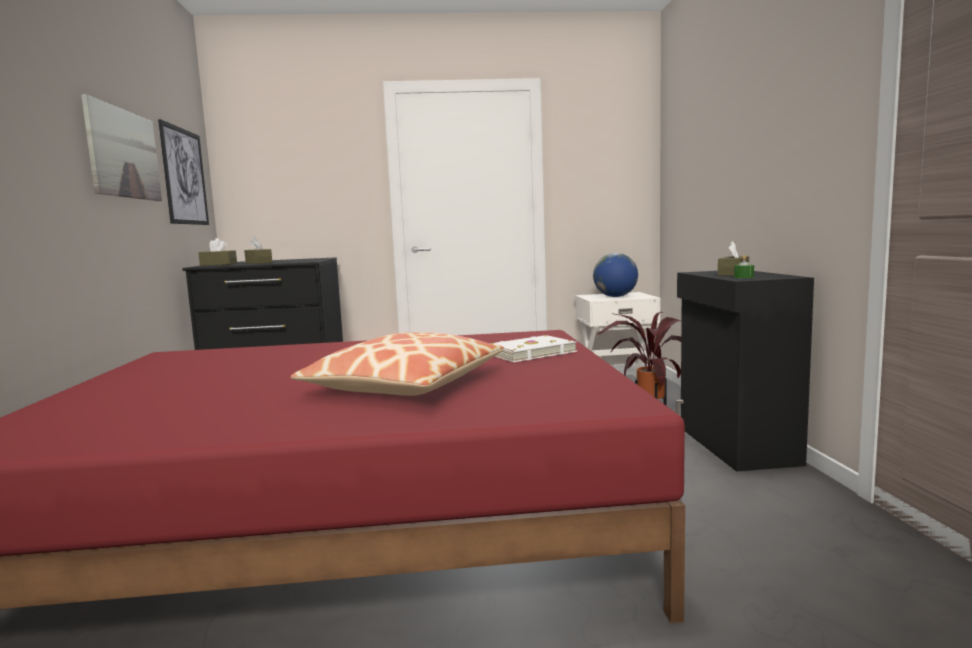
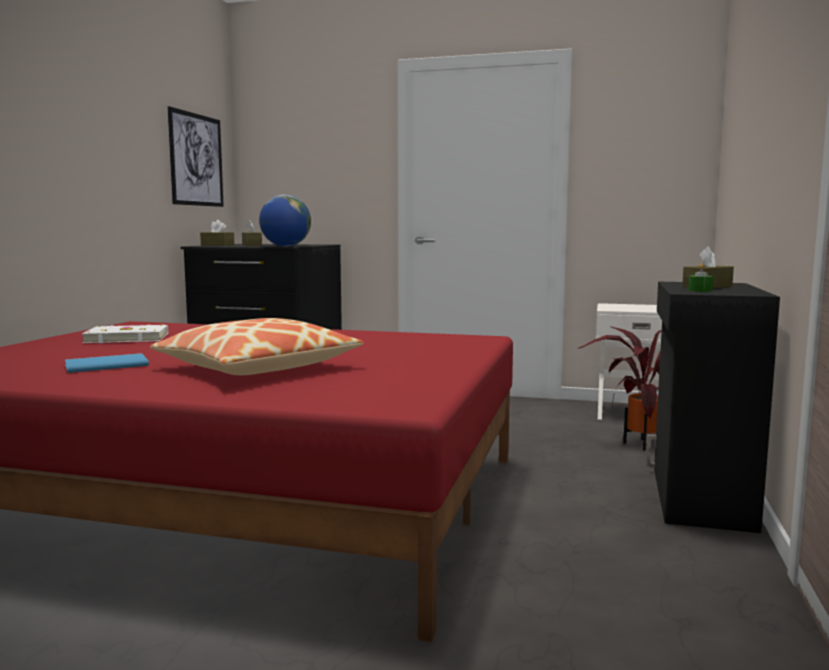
camera: 20 degrees right, 0 degrees up
(124, 154) = (121, 139): picture -> none
(228, 403) = (104, 365): none -> blue book
(529, 352) = (424, 353): white book -> white book (127, 338)
(615, 296) = (637, 308): globe -> globe (286, 246)

